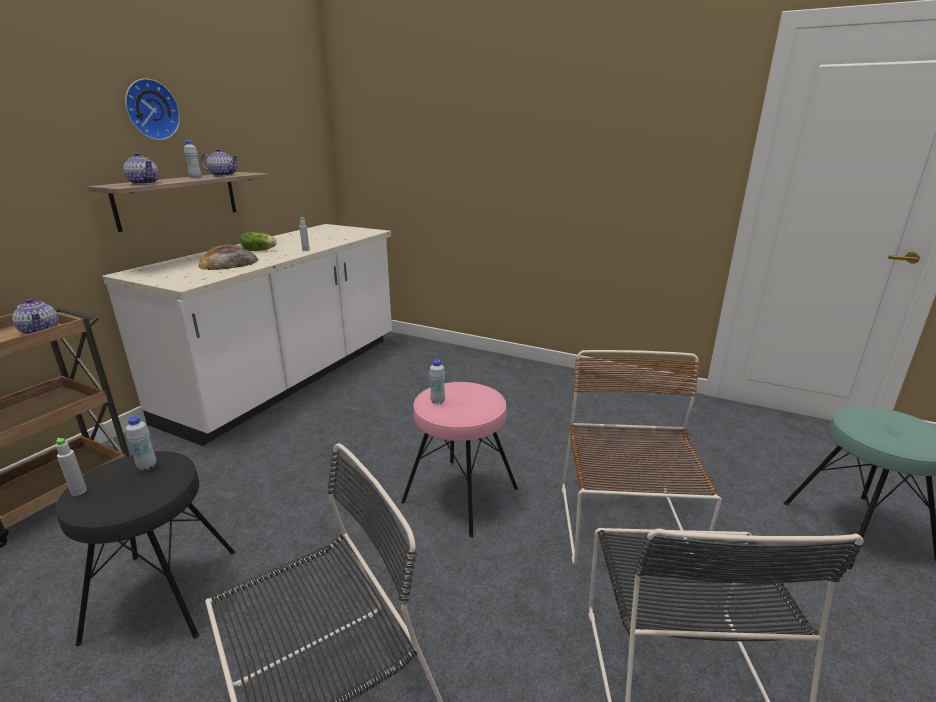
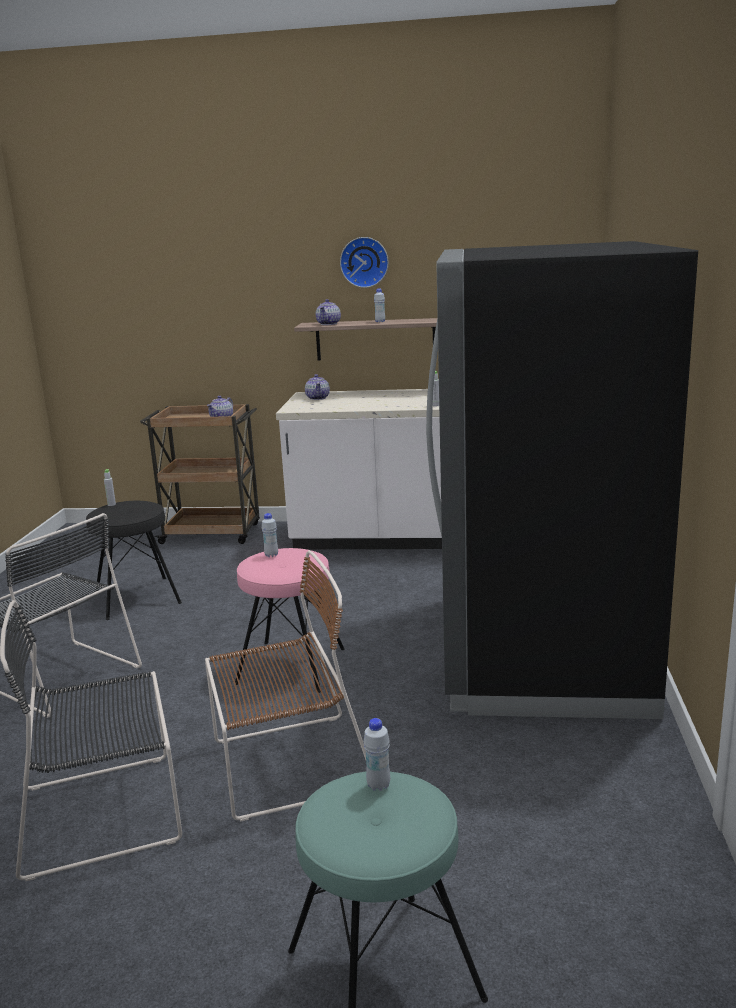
camera: 70 degrees right, 5 degrees down
(147, 466) = (140, 508): white bottle -> white bottle (378, 785)
(222, 175) = (409, 321): teapot -> teapot (318, 398)
(229, 263) = (362, 401): bread -> none
(260, 250) = (414, 397): lettuce -> none
(517, 388) = (539, 650): none -> black fridge

